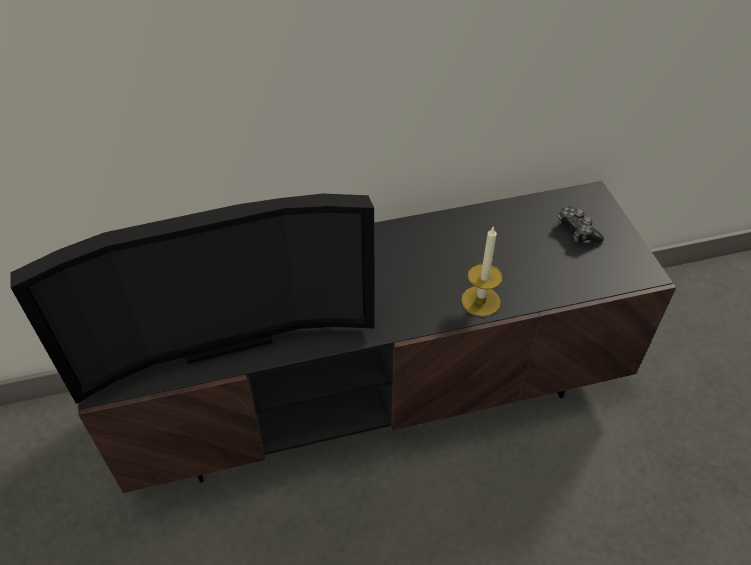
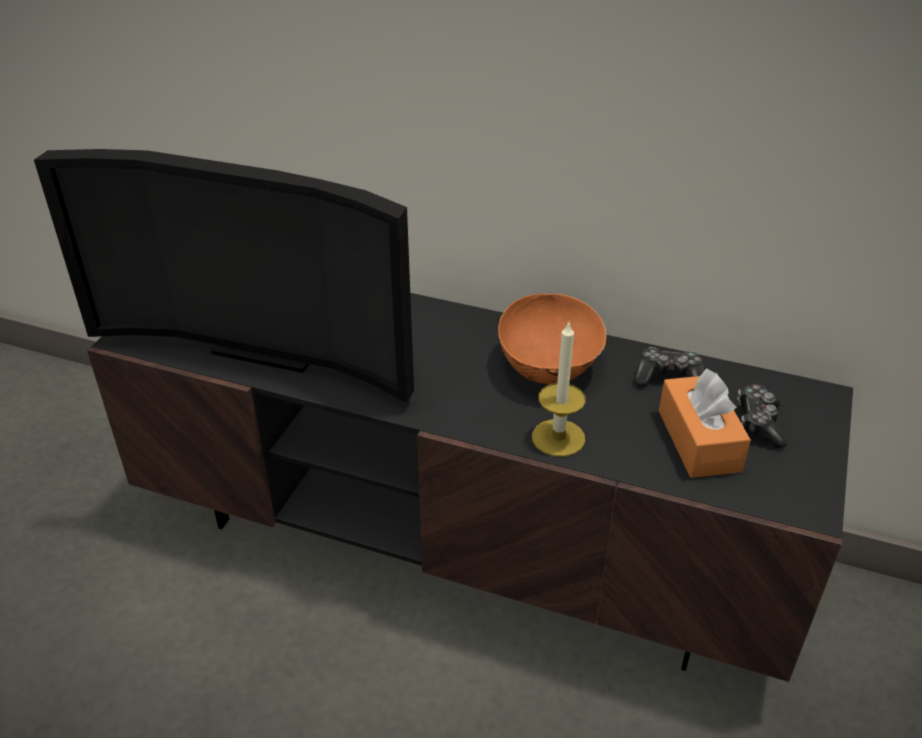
camera: 35 degrees right, 10 degrees down
(429, 251) = (550, 366): none -> orange bowl
(504, 224) = (668, 378): none -> game controller
(557, 260) = (698, 441): none -> orange tissue box

